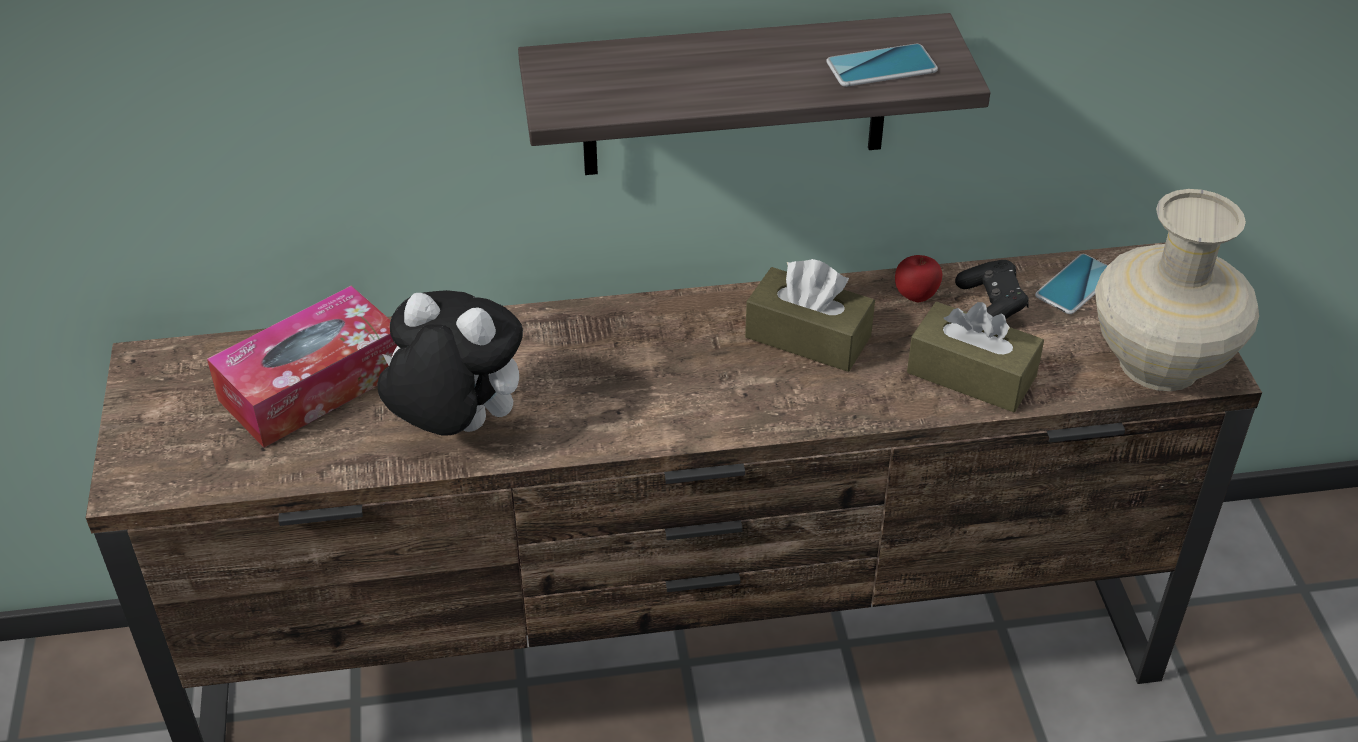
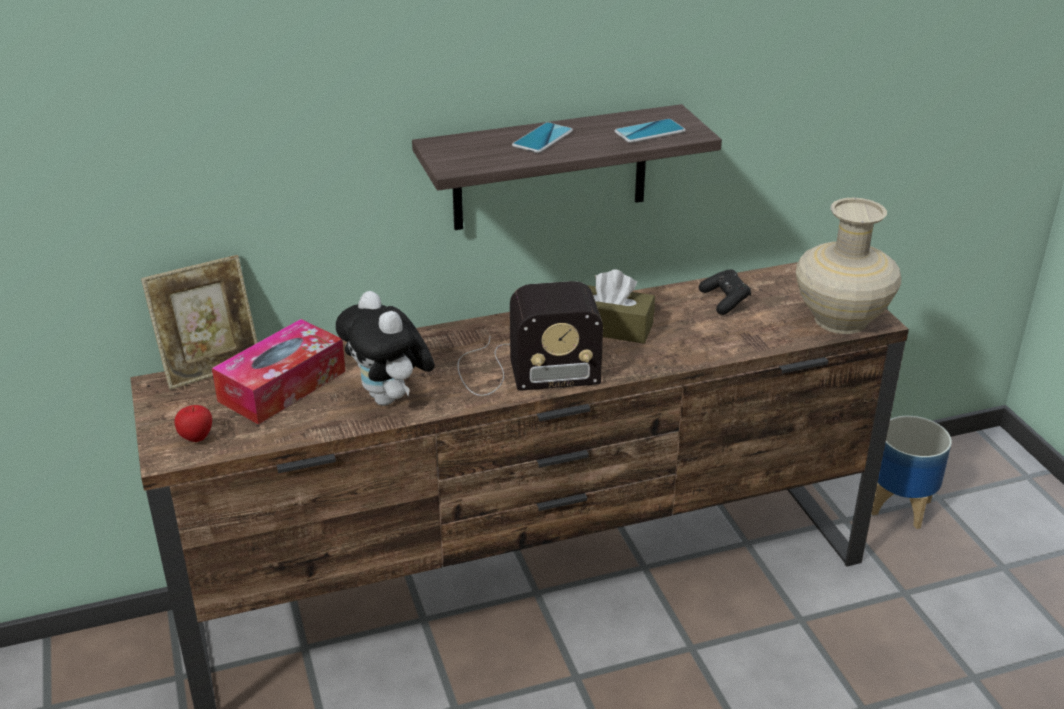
camera: 10 degrees left, 10 degrees down
(225, 339) = (211, 367): none -> picture frame
(456, 427) = (390, 399): plush toy -> plush toy turned 135 degrees counterclockwise
(658, 398) = (523, 370): none -> radio
(915, 296) = (675, 299): apple -> apple (196, 438)
(971, 374) = (724, 337): brown tissue box -> none
(1076, 285) = (775, 284): phone -> phone (543, 139)
(1243, 598) = (901, 508): none -> planter

